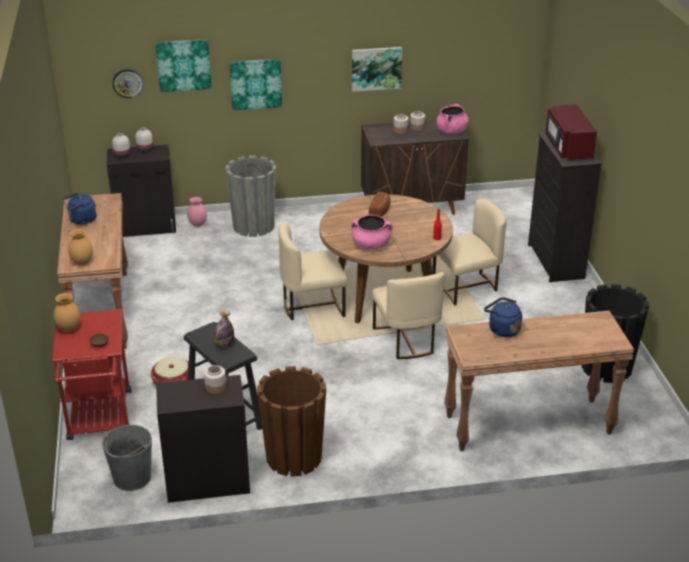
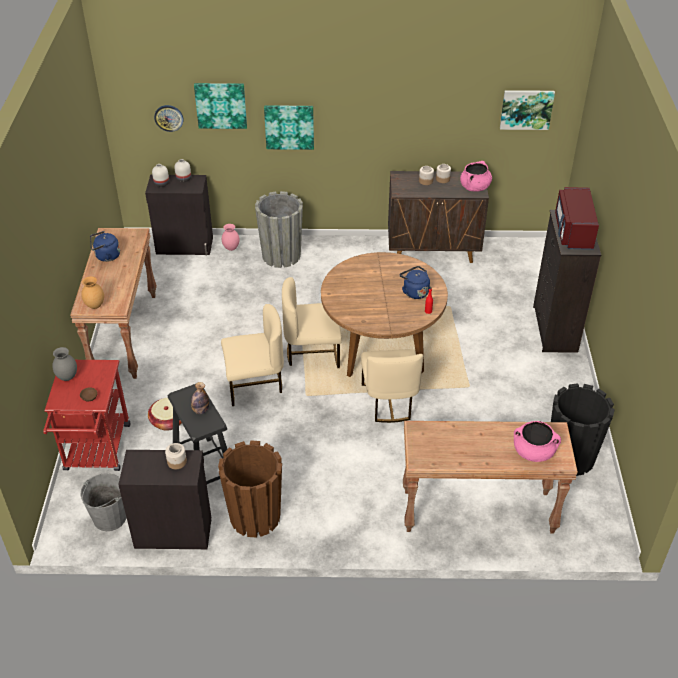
camera: 10 degrees right, 10 degrees up
(69, 329) = (67, 377): brown vase -> grey vase
(371, 245) = (364, 312): pink cooking pot -> pink cooking pot (533, 452)
(376, 68) = (406, 120): picture -> picture (526, 109)
(380, 211) = (384, 273): bread -> none
(466, 287) = (461, 348): beige chair -> beige chair (254, 384)
(502, 329) = (456, 432): blue kettle -> blue kettle (414, 292)

